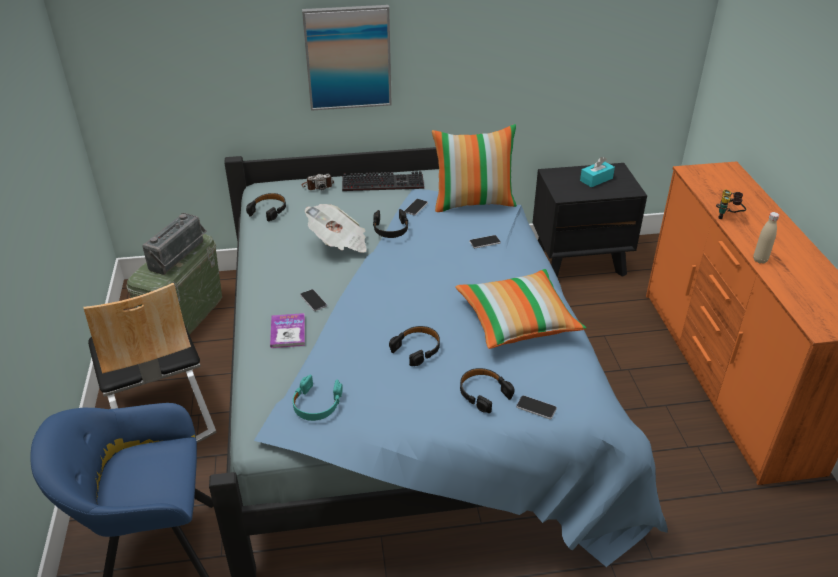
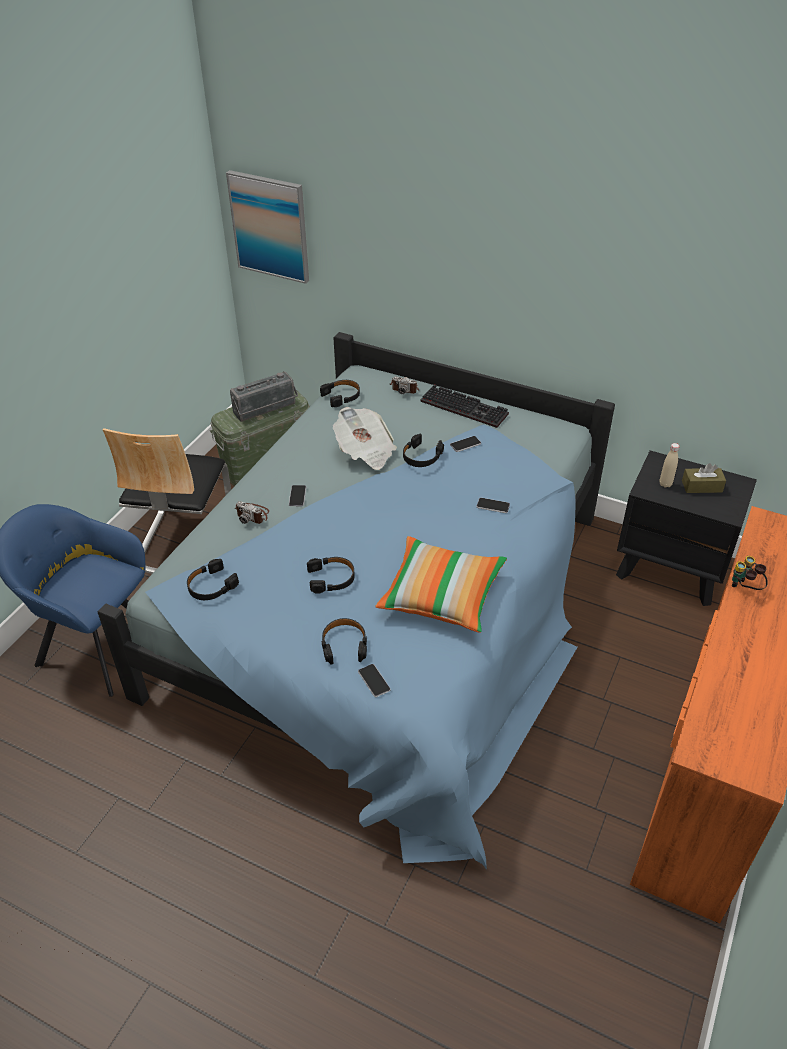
camera: 35 degrees right, 5 degrees up
(288, 332) = (253, 515): book -> camera
(316, 404) = (211, 586): turquoise headphones -> black headphones
(348, 57) = (462, 270): picture -> picture (270, 226)
(473, 202) = (527, 461): pillow -> none
(596, 179) = (702, 486): turquoise tissue box -> brown tissue box
(760, 260) = (722, 650): beige bottle -> beige bottle (665, 484)

